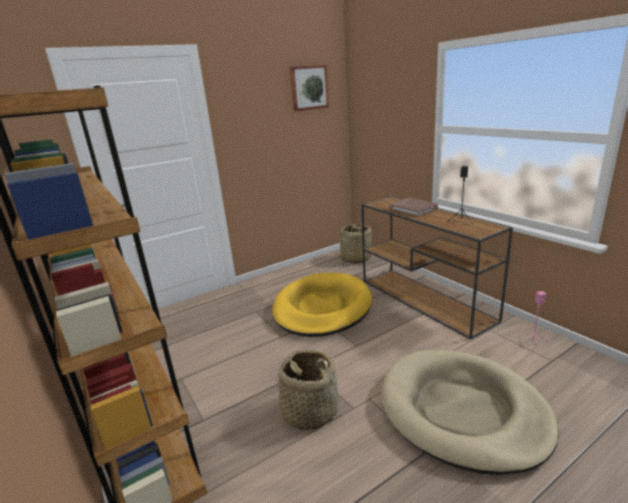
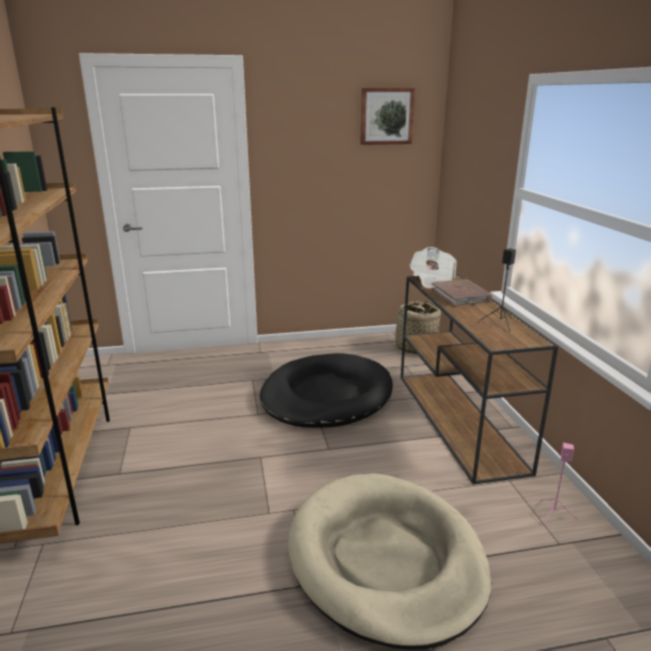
camera: 20 degrees right, 0 degrees up
(309, 411) = (222, 500): basket -> none
(322, 308) = (326, 396): yellow dog bed -> black dog bed
(382, 203) = (432, 280): none -> newspaper

